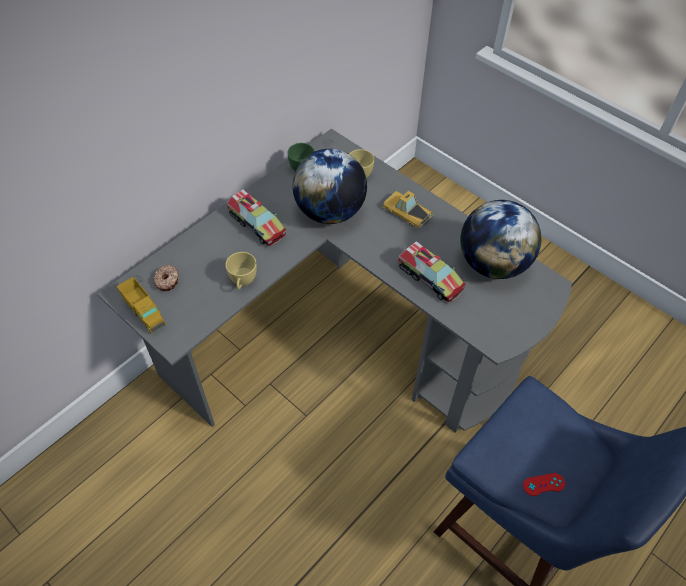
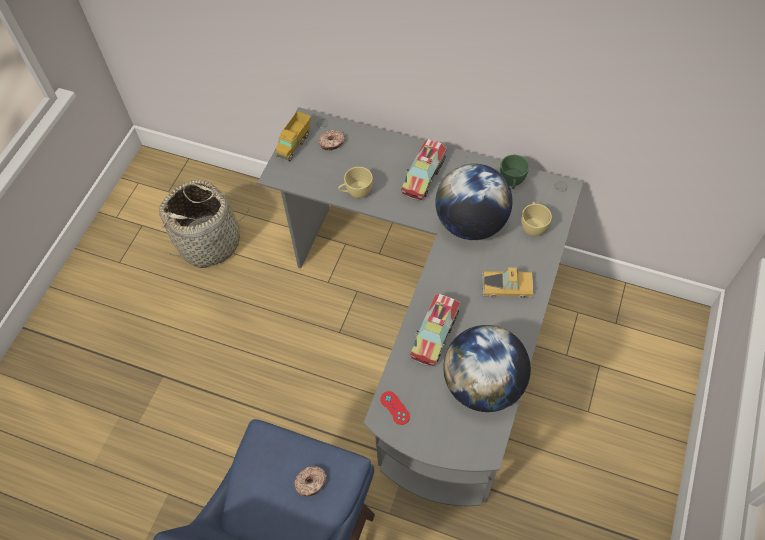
camera: 70 degrees right, 5 degrees up
(124, 506) = (210, 242): none -> basket
(406, 212) = (508, 286): toy car -> toy car turned 75 degrees clockwise
(540, 429) = (311, 483): none -> donut
(543, 484) = (256, 499): red game controller -> red game controller (395, 408)

